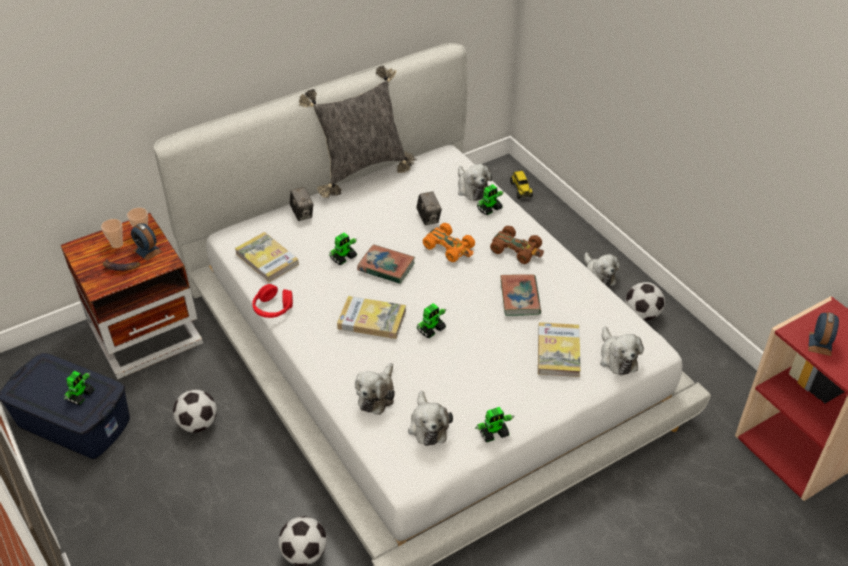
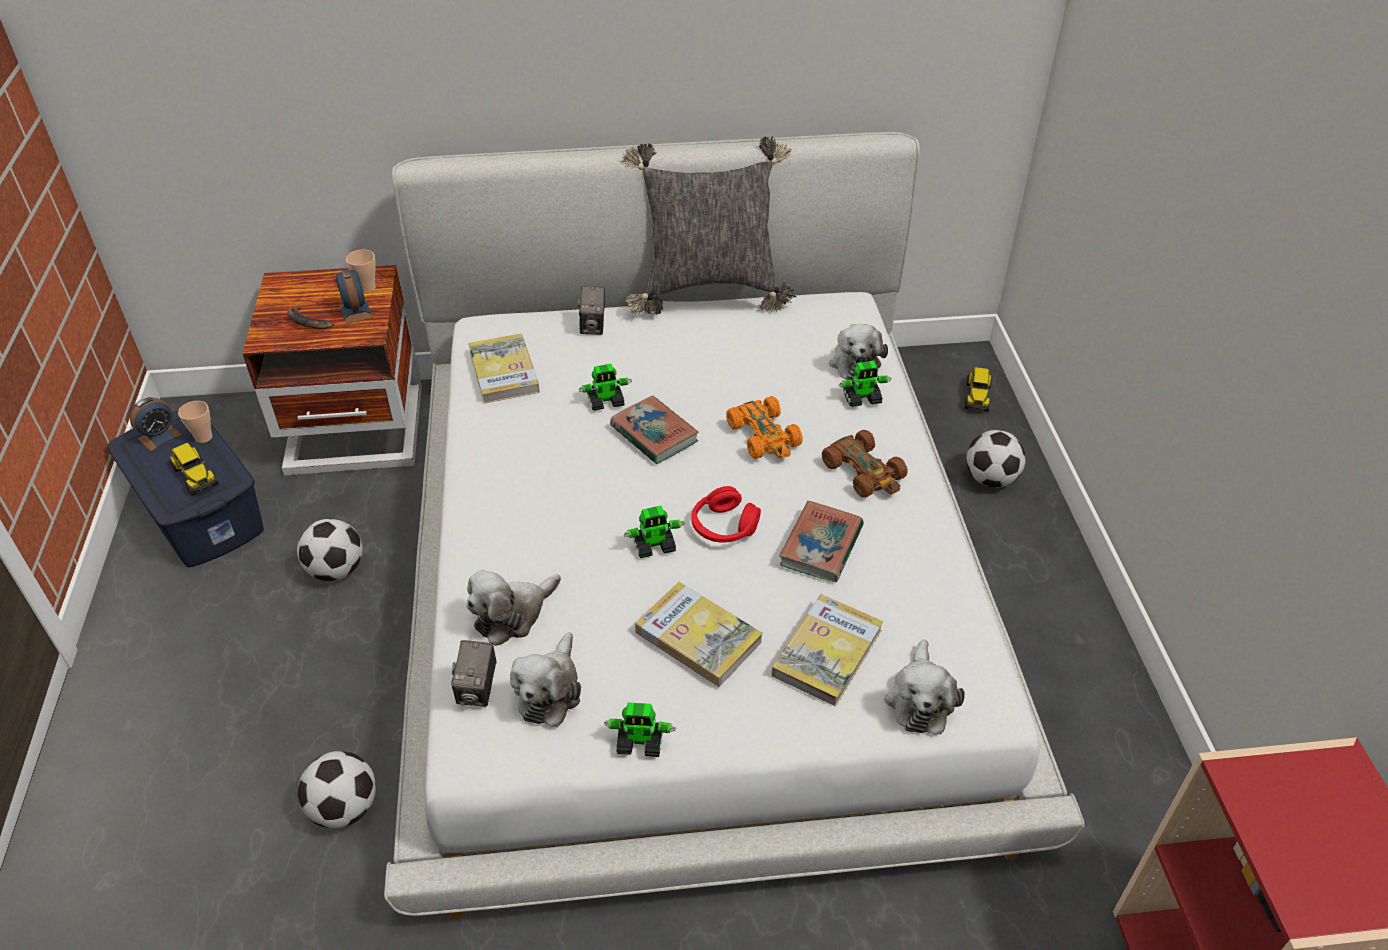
camera: 25 degrees right, 0 degrees up
(81, 395) = (195, 476): toy robot -> toy truck
(117, 244) = (327, 292): cup -> cup (204, 437)
(273, 308) = (464, 440): red headphones -> red headphones (723, 526)
(372, 320) = (581, 502): book -> book (698, 637)
(428, 218) = (763, 385): camera -> camera (478, 689)
(598, 275) = (1024, 562): plush toy -> none
(642, 315) = (1061, 647): football -> football (990, 479)
(820, 343) = (1281, 820): alarm clock -> alarm clock (159, 437)

